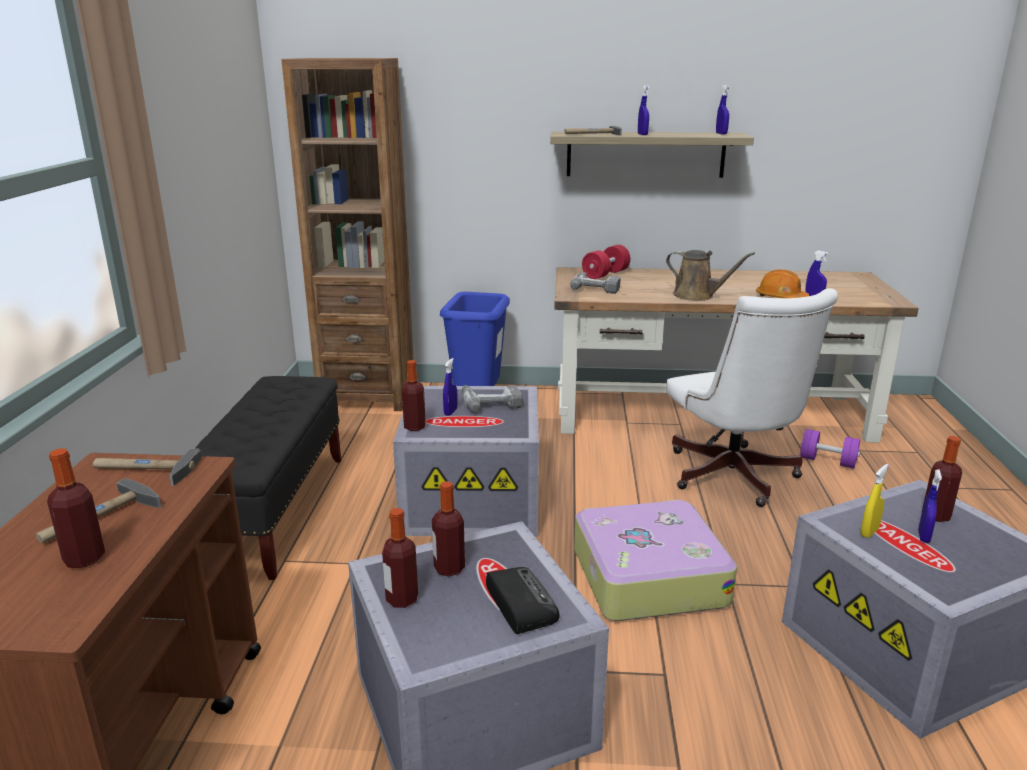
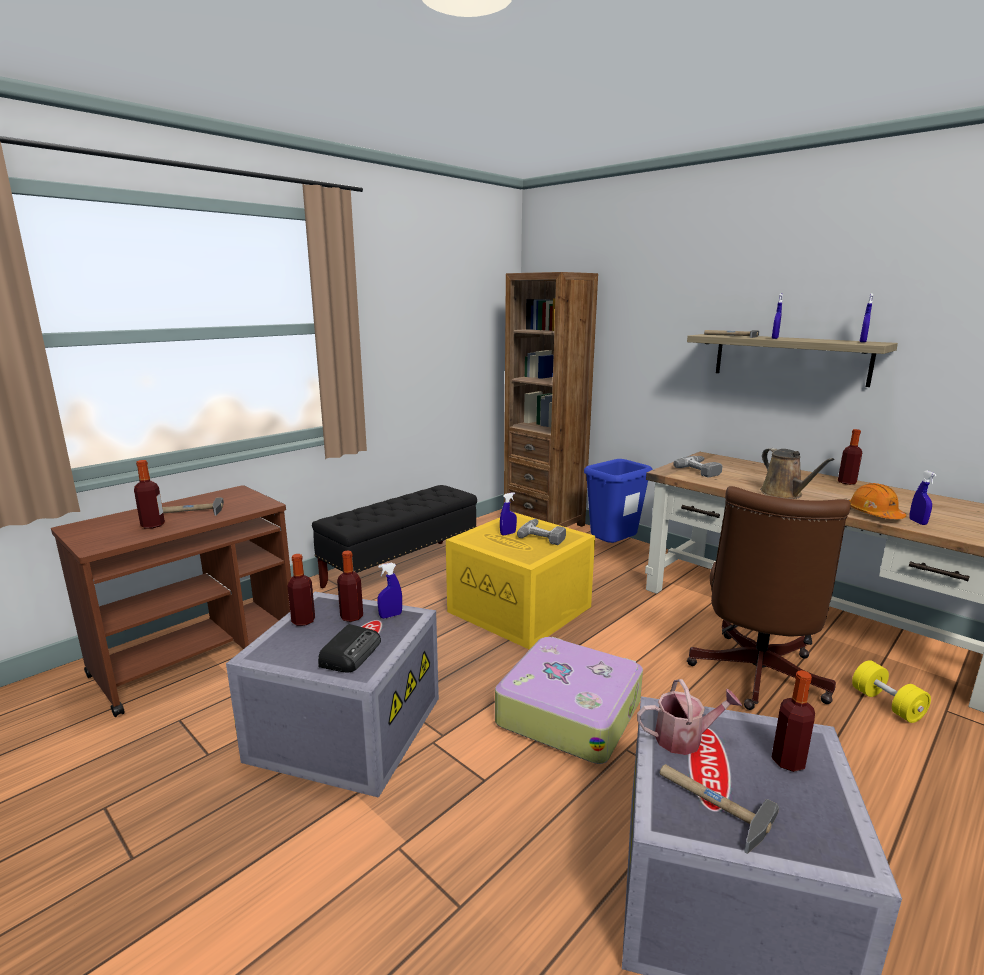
camera: 40 degrees right, 5 degrees down
(143, 470) = (243, 498): hammer -> hammer (710, 804)
(414, 427) = (471, 535): bottle -> bottle (846, 482)
(474, 499) = (522, 609): grey storage box -> yellow storage box
(605, 274) = (731, 463): red dumbbell -> none
(734, 478) = (755, 677): white office chair -> brown office chair
(827, 461) = (886, 704): purple dumbbell -> yellow dumbbell
(869, 532) = (684, 738): yellow spray bottle -> watering can
(923, 536) = (737, 769): blue spray bottle -> blue spray bottle (390, 616)

